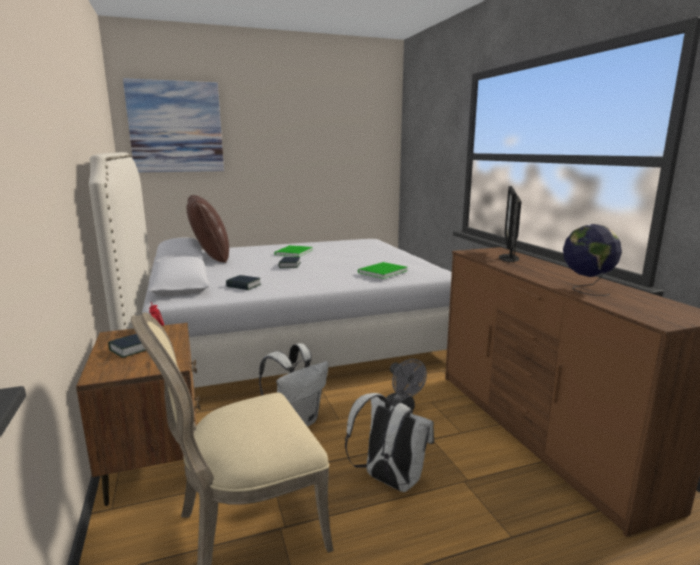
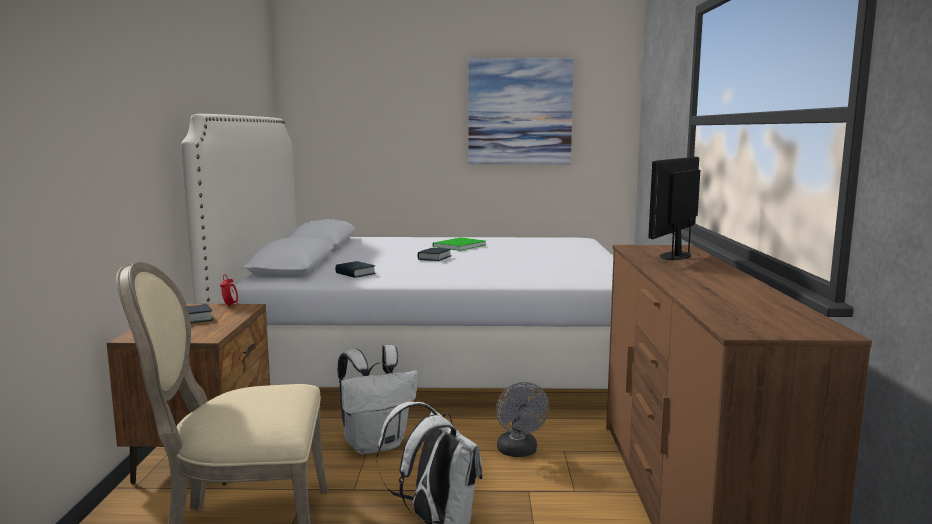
camera: 20 degrees right, 5 degrees down
(176, 127) = (343, 90): picture -> picture (520, 112)
(210, 258) = (355, 245): brown pillow -> none
(381, 272) = (536, 271): green book -> none
(586, 289) = (710, 293): globe -> none

